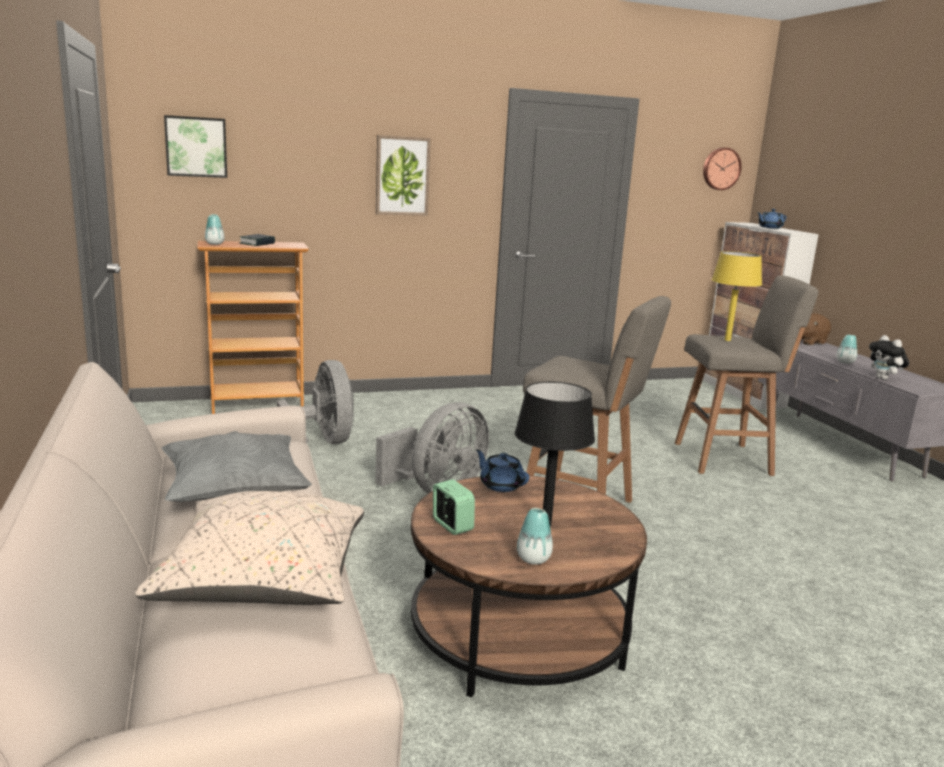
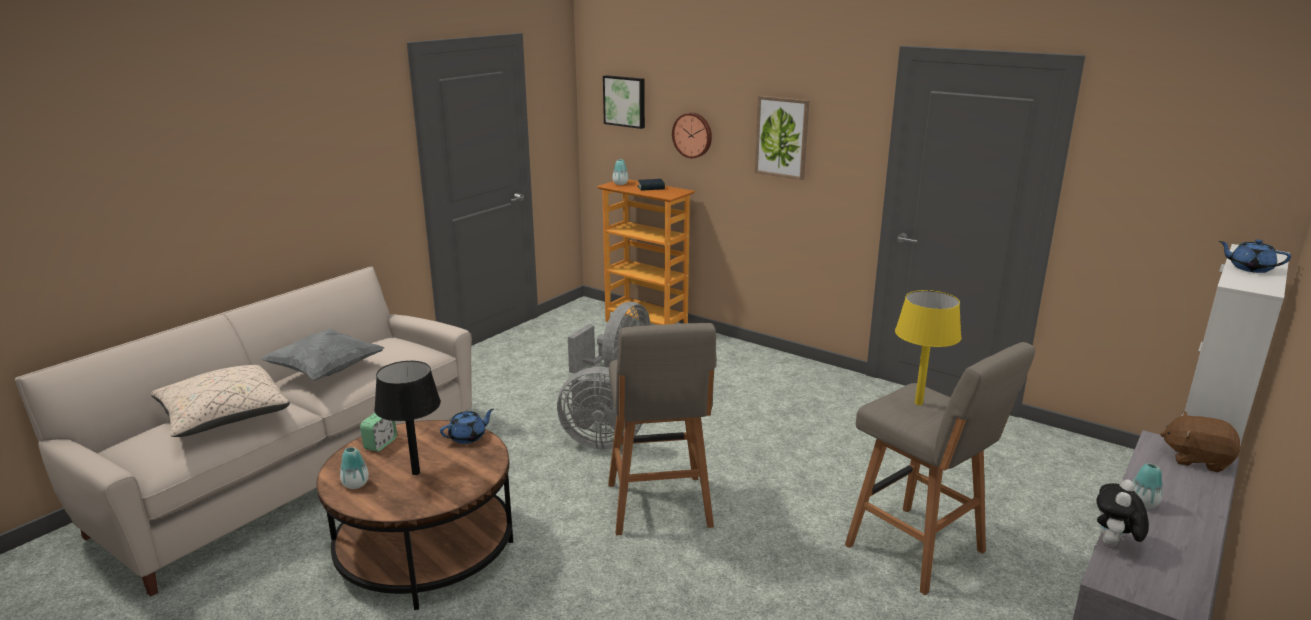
camera: 55 degrees right, 5 degrees up
(500, 485) = (468, 437): blue teapot -> blue teapot turned 45 degrees clockwise
(720, 168) = (1237, 161): wall clock -> wall clock (693, 135)

